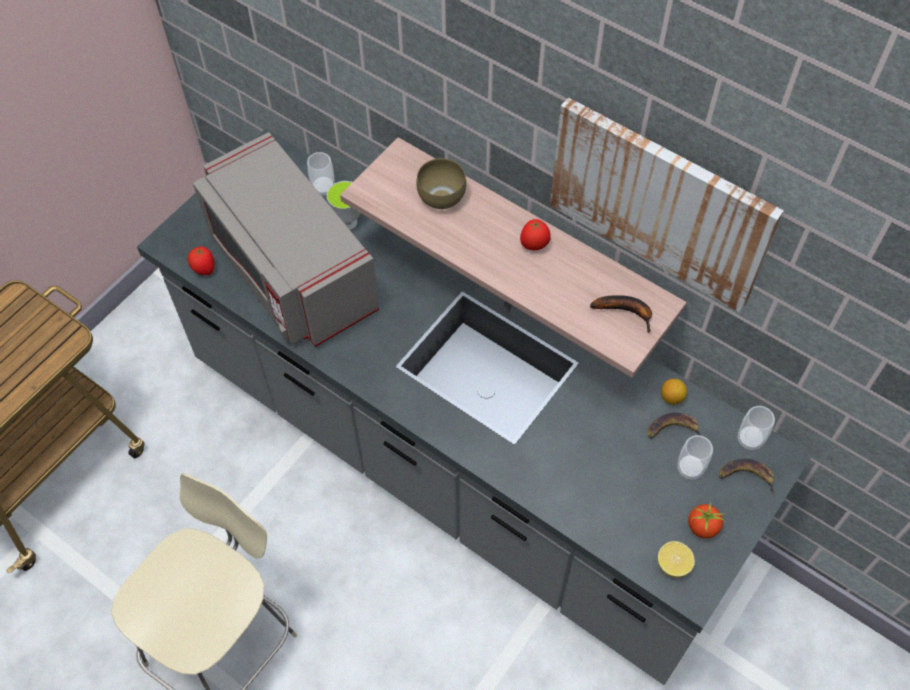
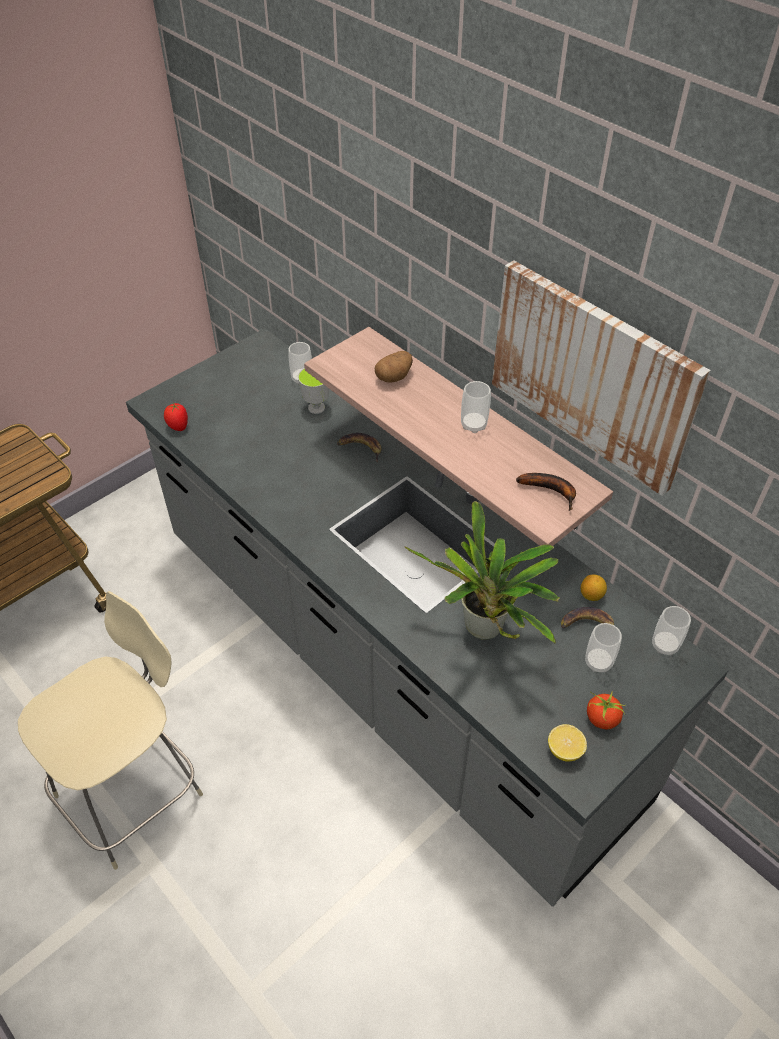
camera: 10 degrees right, 10 degrees down
(291, 271) = (255, 439): grey microwave -> none
(439, 198) = (394, 377): brown bowl -> potato
(534, 245) = (473, 425): tomato -> cup
(575, 455) = (485, 631): none -> potted plant
(746, 476) = (655, 679): banana -> banana (360, 448)

